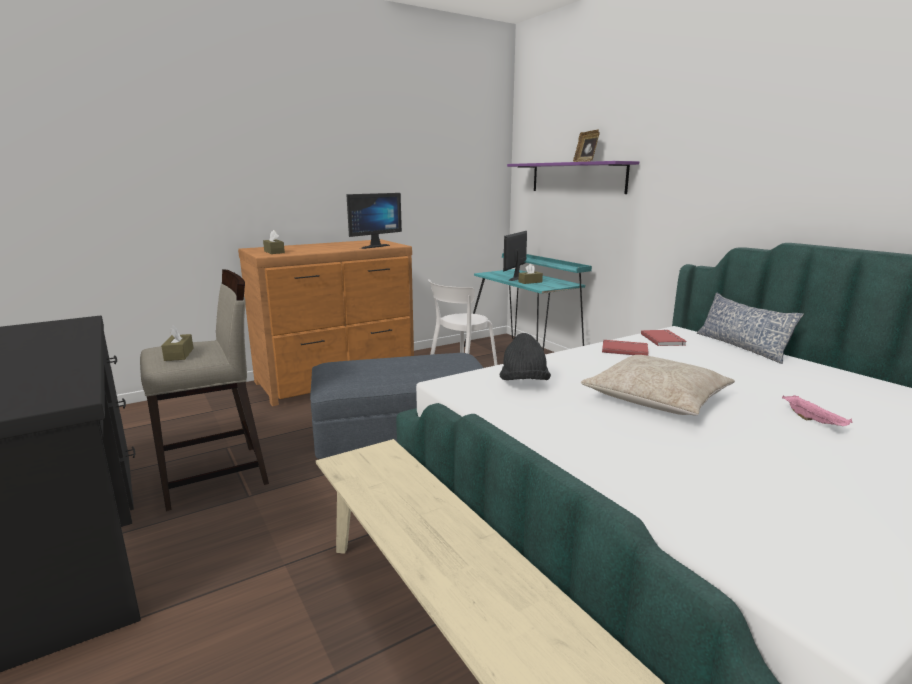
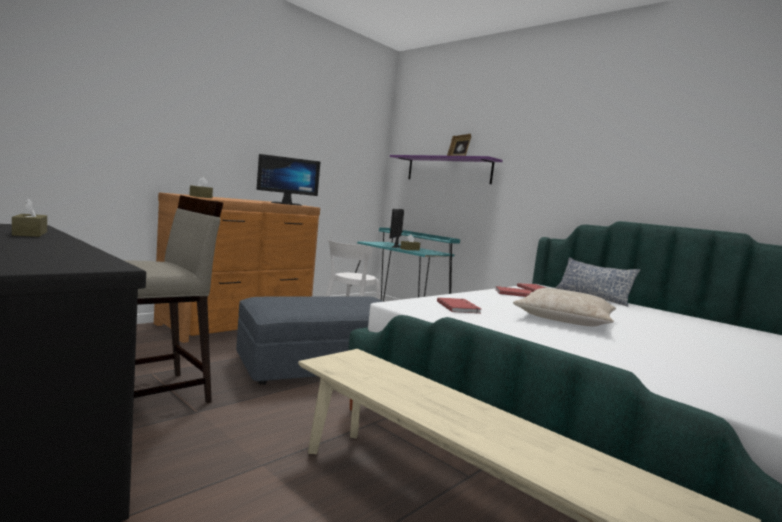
camera: 15 degrees left, 10 degrees down
(179, 354) = (142, 265): brown tissue box -> brown tissue box (30, 233)
(372, 246) = (286, 204): monitor -> monitor turned 45 degrees clockwise
(523, 383) = (459, 307): black hat -> red book
(814, 421) = (678, 334): pink tray -> none

